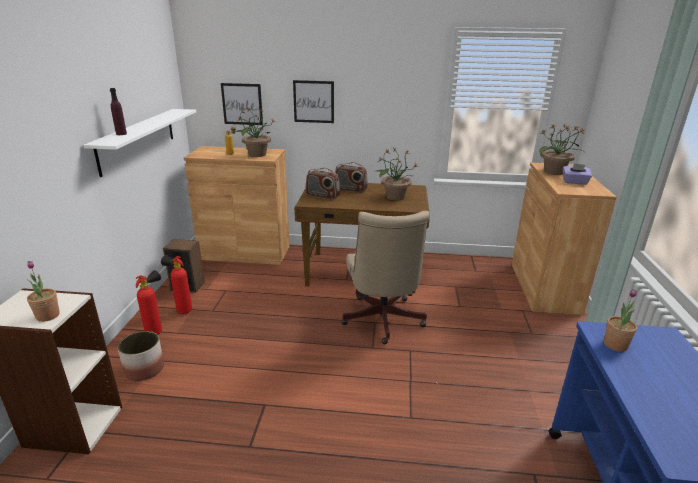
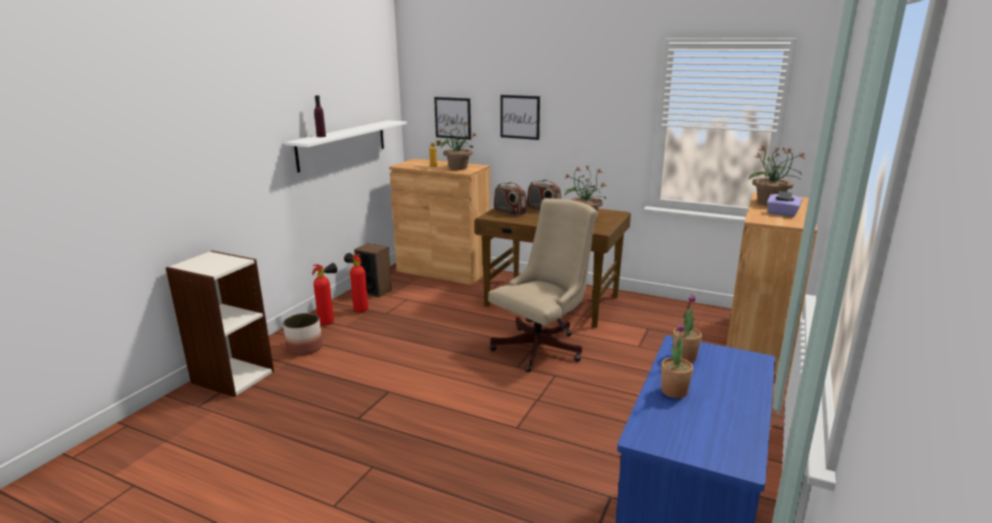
camera: 20 degrees right, 5 degrees down
(48, 316) = (217, 268): potted plant -> potted plant (674, 391)
(382, 322) = (543, 347): beige office chair -> beige office chair turned 150 degrees counterclockwise

